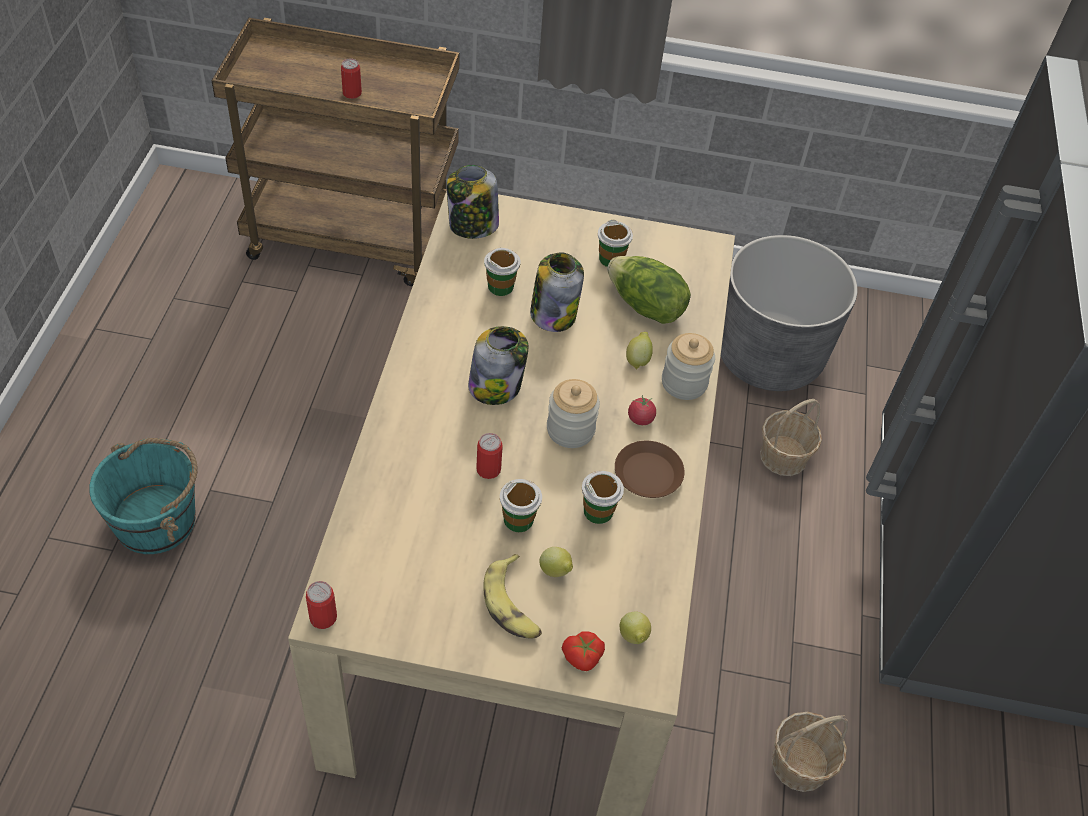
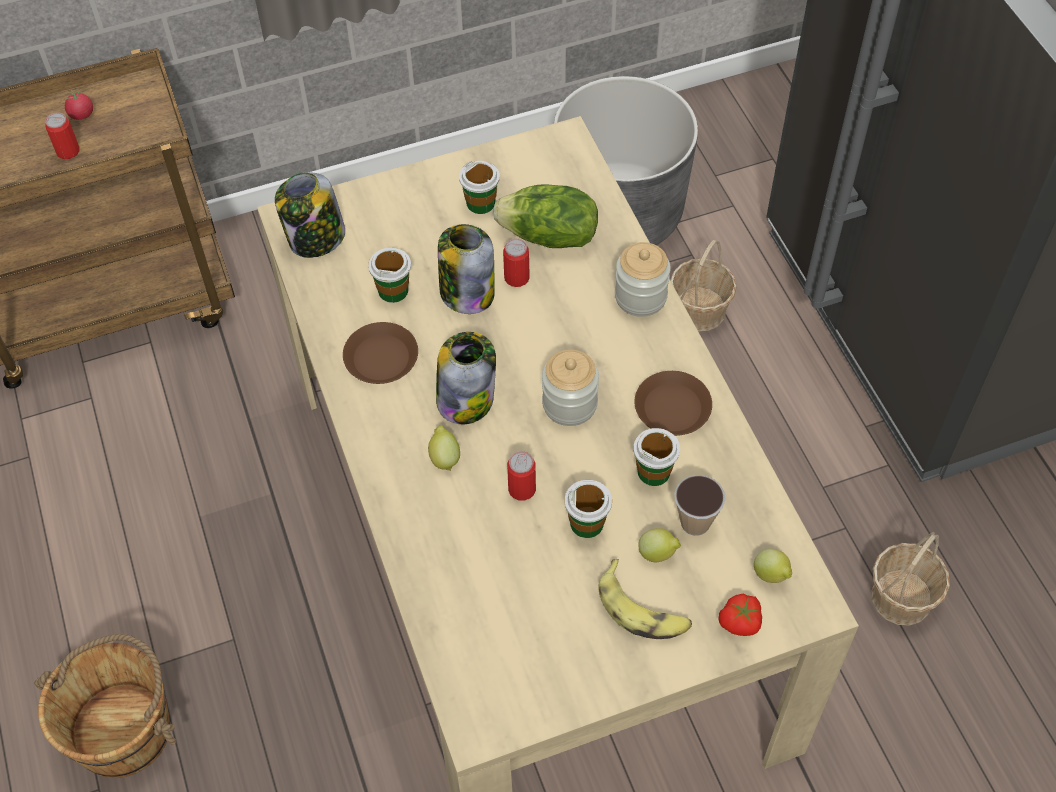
camera: 25 degrees left, 5 degrees up
(157, 520) = (124, 729): turquoise bucket -> brown bucket
(323, 617) = (475, 731): can -> can (516, 278)
(456, 327) = (380, 358): none -> brown plate
(602, 565) = (695, 523): none -> cup
(638, 359) = (581, 296): lemon -> lemon (444, 457)
(640, 418) = (626, 356): tomato -> tomato (81, 114)

